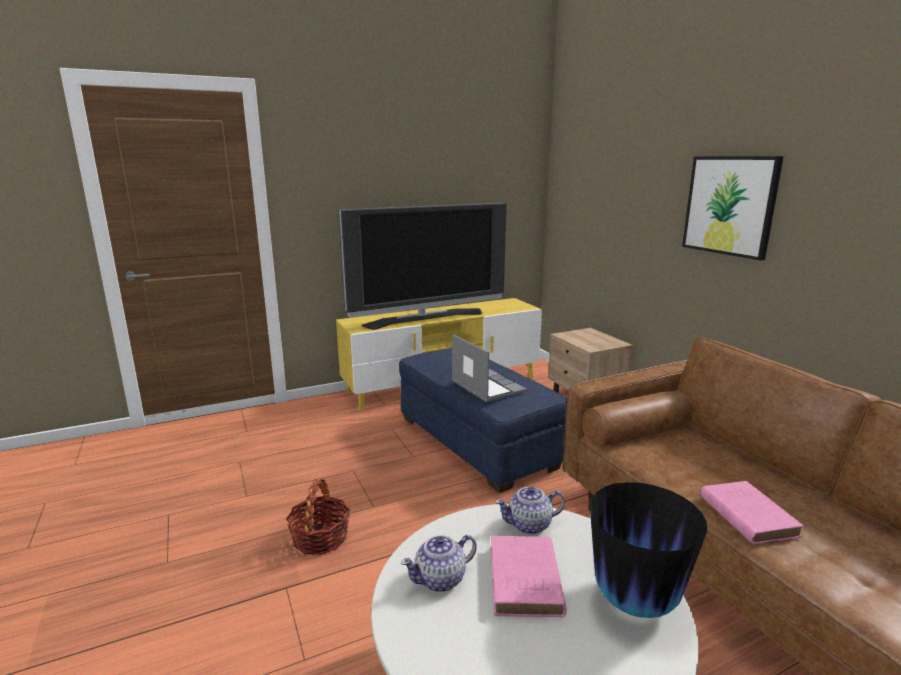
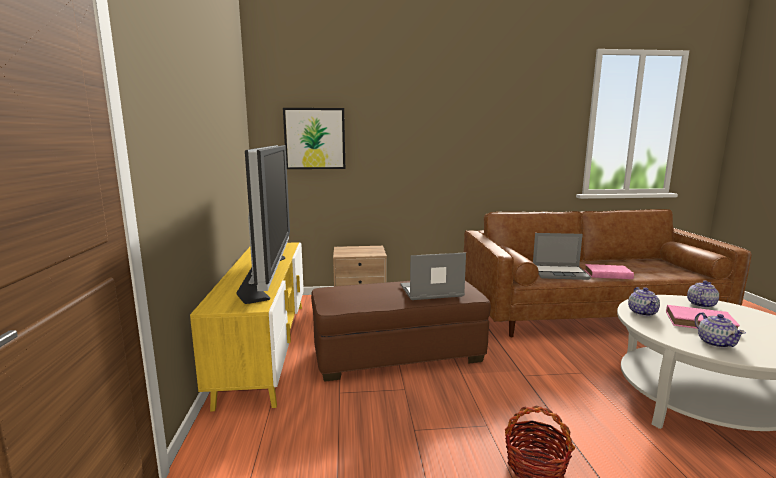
camera: 70 degrees left, 5 degrees down
(475, 442) = (398, 355): blue ottoman -> brown ottoman
(635, 602) = (700, 304): vase -> teapot
(686, 467) = (560, 273): none -> laptop
(730, 205) = (447, 136): picture -> picture (315, 138)

